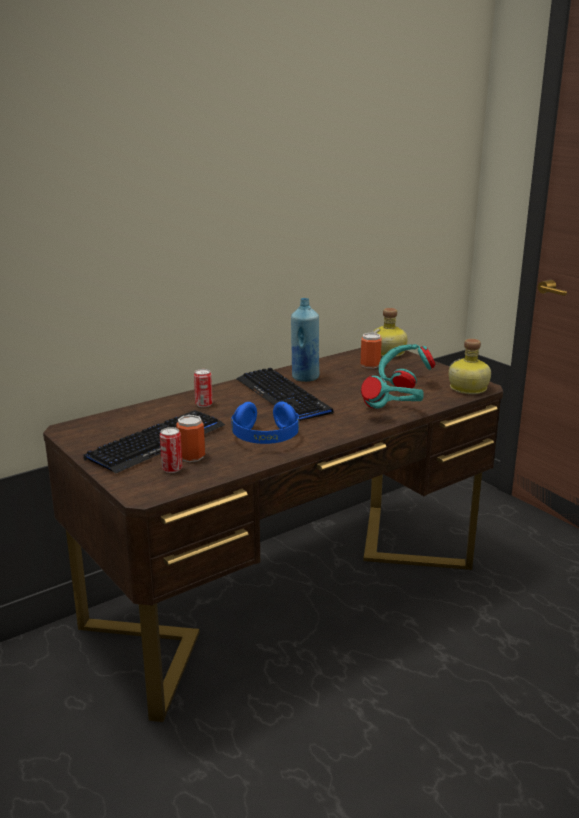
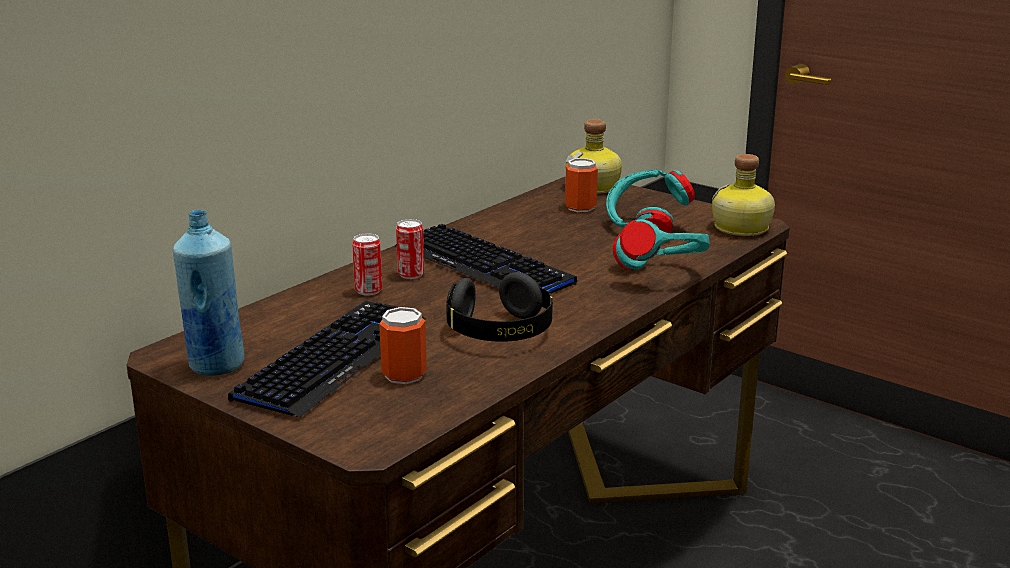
camera: 15 degrees left, 0 degrees up
(172, 469) = (386, 398): can -> can (411, 275)
(265, 438) = (500, 332): blue headphones -> black headphones
(305, 377) = (497, 235): blue bottle -> blue bottle (216, 365)

